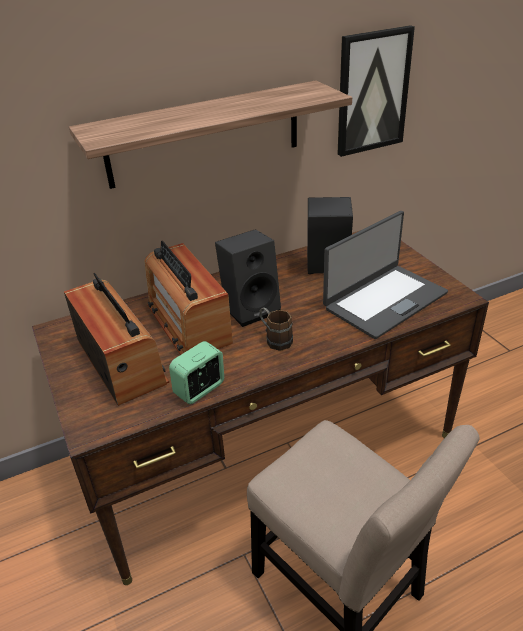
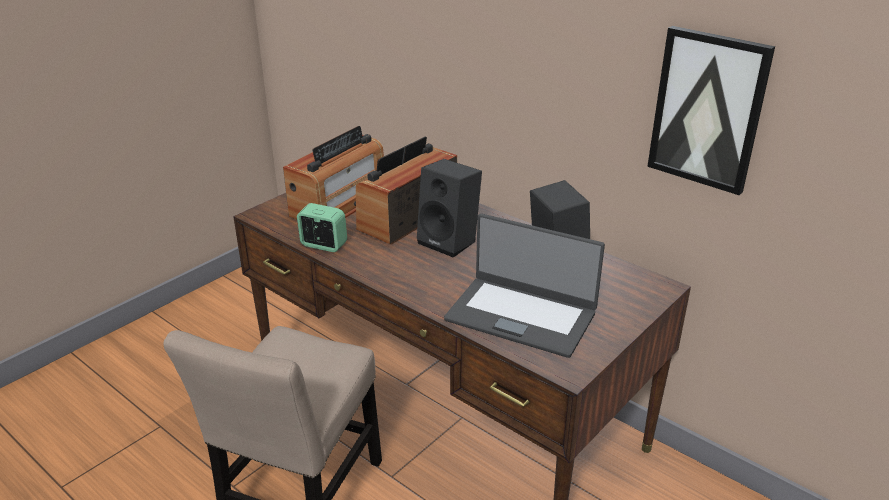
camera: 65 degrees right, 5 degrees down
(204, 134) = (513, 68): shelf -> none
(275, 339) = (410, 264): brown mug -> none

